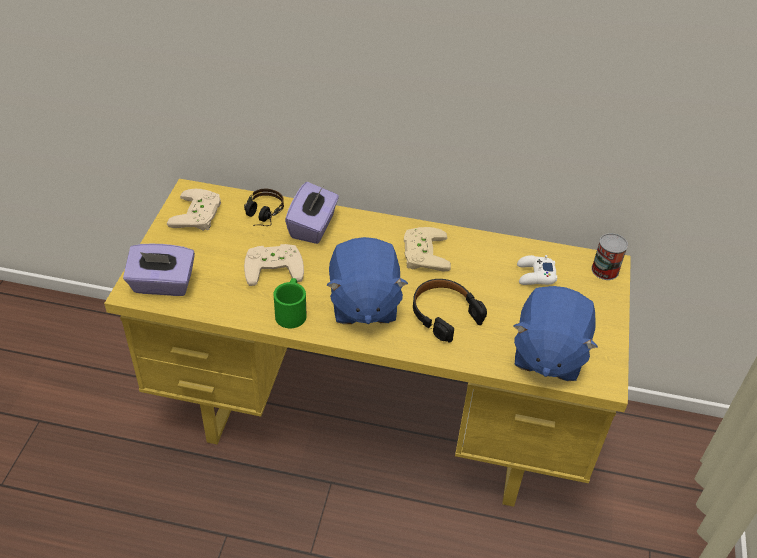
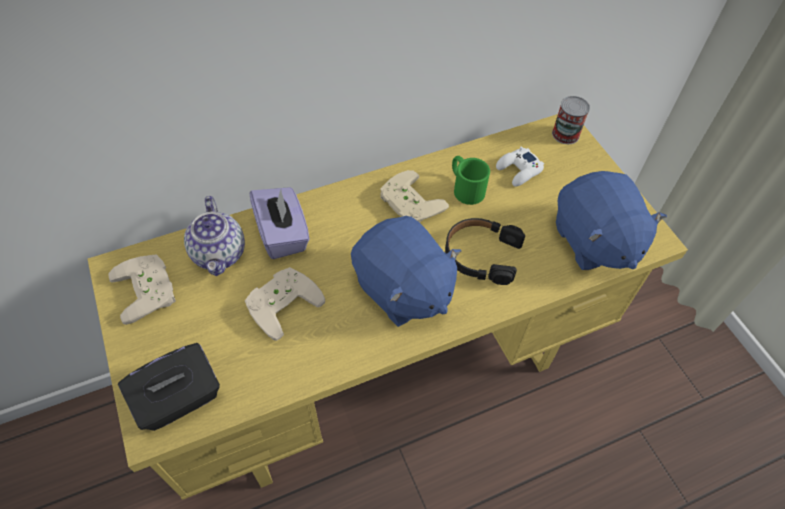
camera: 35 degrees left, 10 degrees up
(162, 285) = (179, 399): purple tissue box -> black tissue box
(261, 217) = (220, 254): headphones -> teapot
(291, 311) = (343, 342): green mug -> green mug (465, 187)

